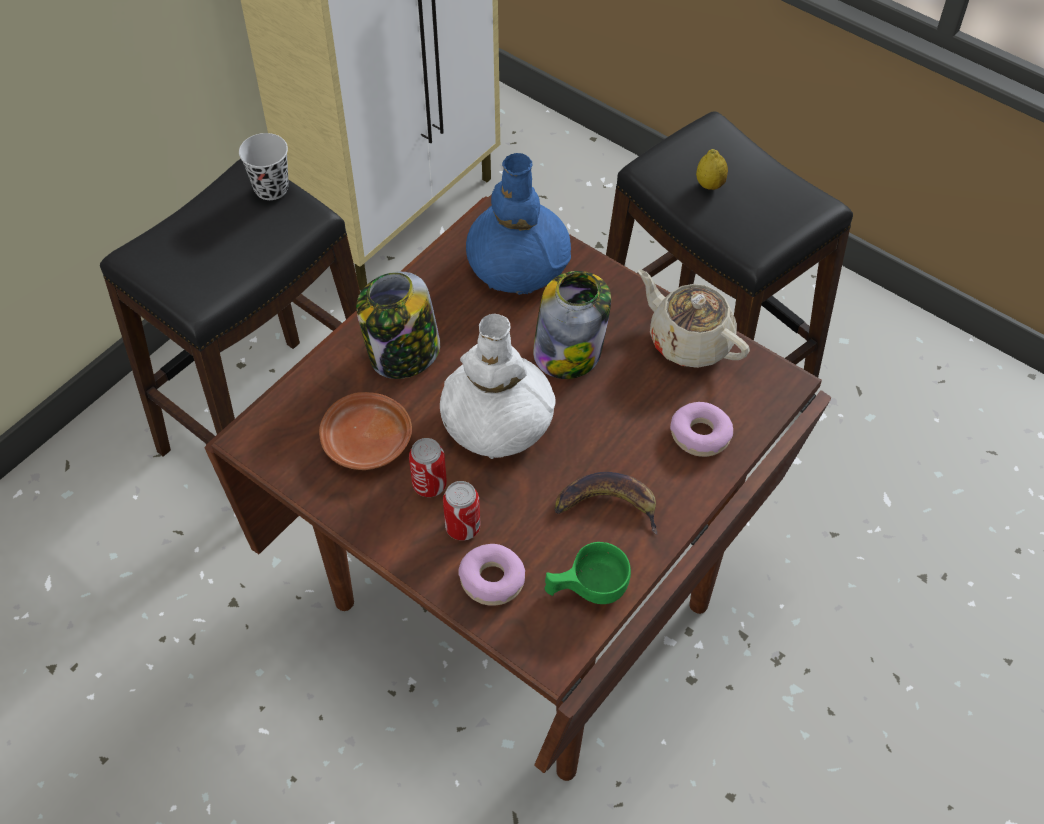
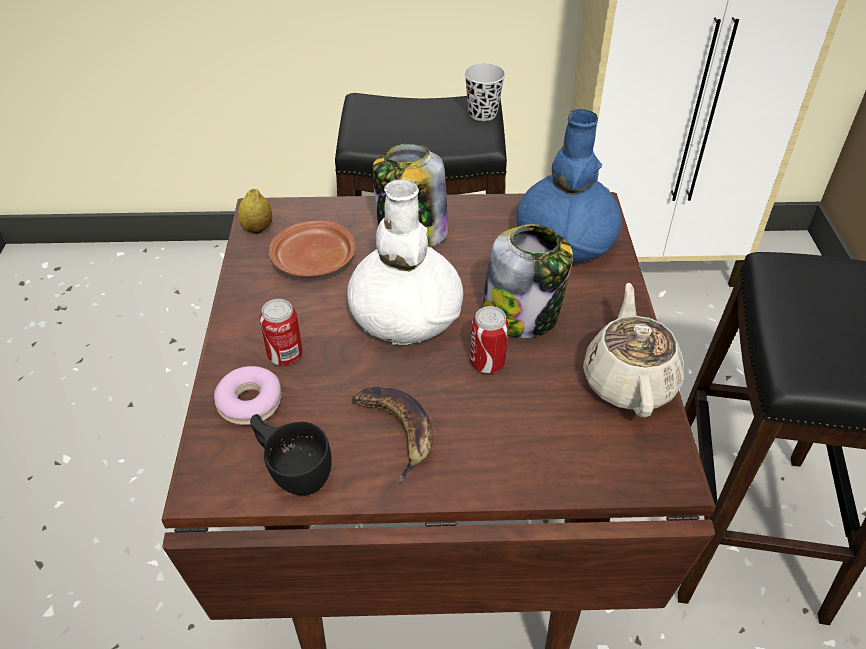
camera: 50 degrees right, 10 degrees down
(429, 485) = (307, 314): can -> can (487, 363)
(586, 589) = (293, 469): green cup -> black cup
(700, 435) = (539, 450): donut -> none
(710, 184) = (817, 307): lemon -> lemon (258, 229)

